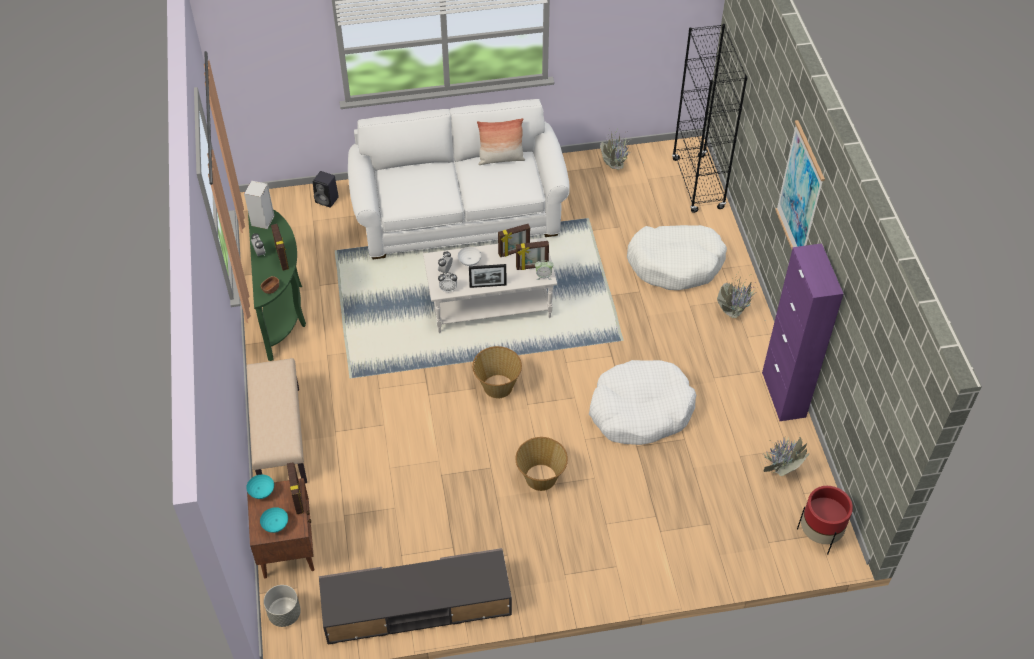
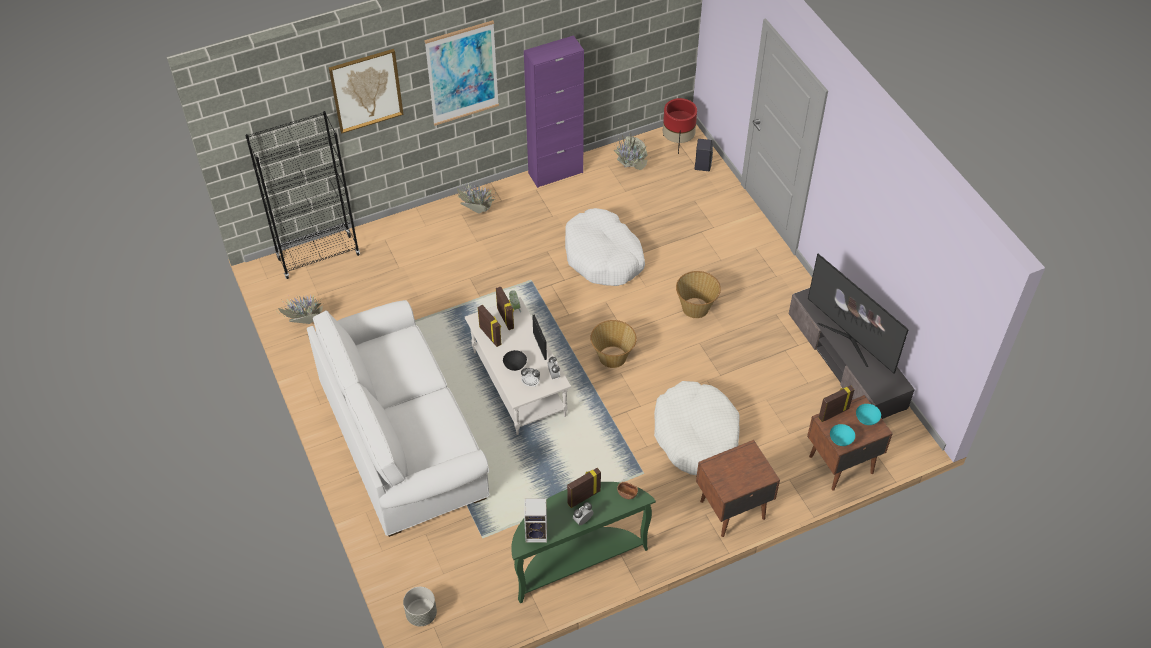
camera: 105 degrees left, 0 degrees up
(279, 437) = (731, 509): beige bench -> brown nightstand
(284, 614) = (897, 447): grey planter -> grey planter (421, 614)
(327, 200) = (407, 569): black speaker -> black speaker (702, 164)
(416, 585) = (850, 339): none -> television
(470, 263) = (515, 366): white bowl -> black bowl
(501, 159) = (369, 367): pillow -> none
(675, 263) = (428, 258): white dog bed -> white dog bed (696, 435)
(769, 105) = (366, 90): none -> picture

